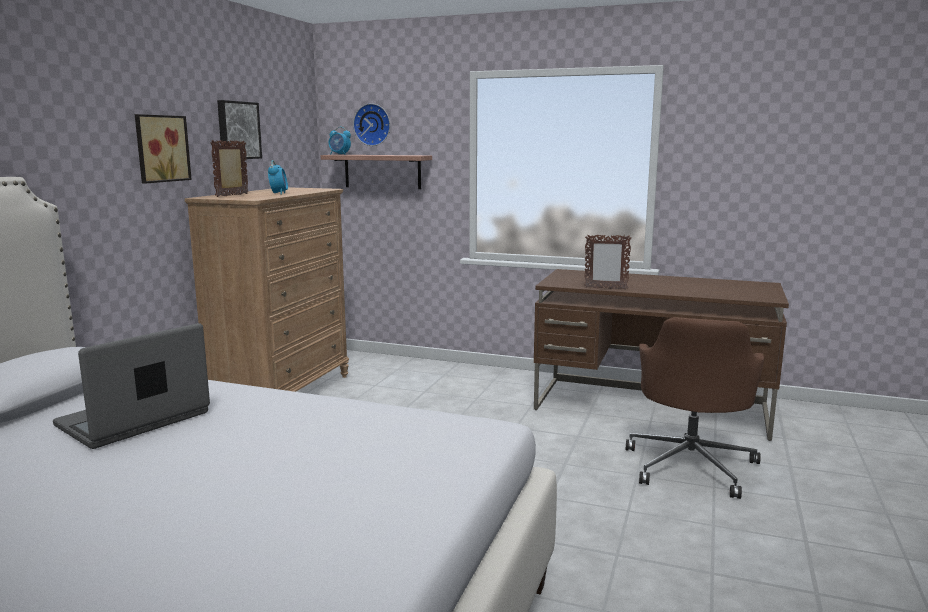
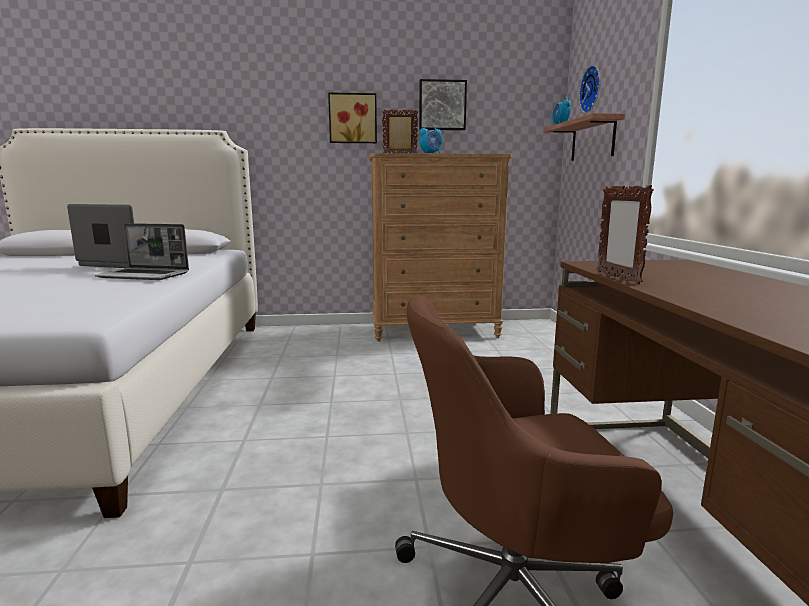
camera: 65 degrees right, 0 degrees up
(275, 409) = (145, 275): none -> laptop

